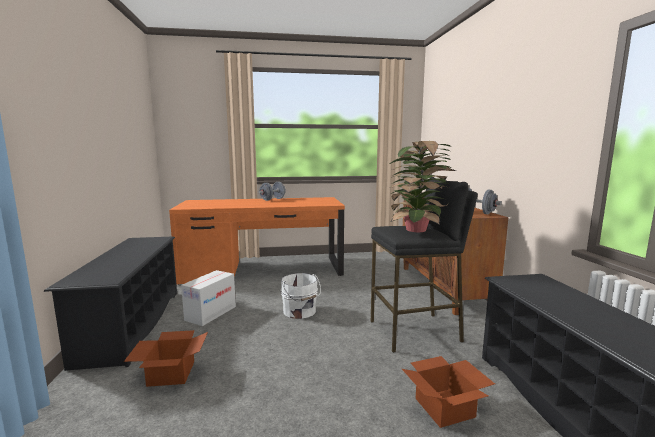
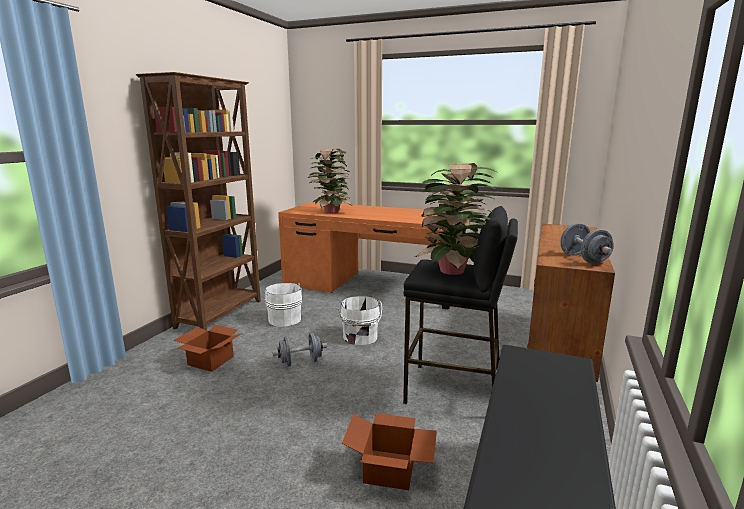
camera: 30 degrees right, 5 degrees up
(132, 324) = (221, 314): black shoe rack -> brown bookcase
(211, 313) = (284, 319): cardboard box -> white bucket
(223, 205) = (331, 212): none -> potted plant
(272, 199) = (391, 209): grey dumbbell -> grey dumbbell (300, 362)

